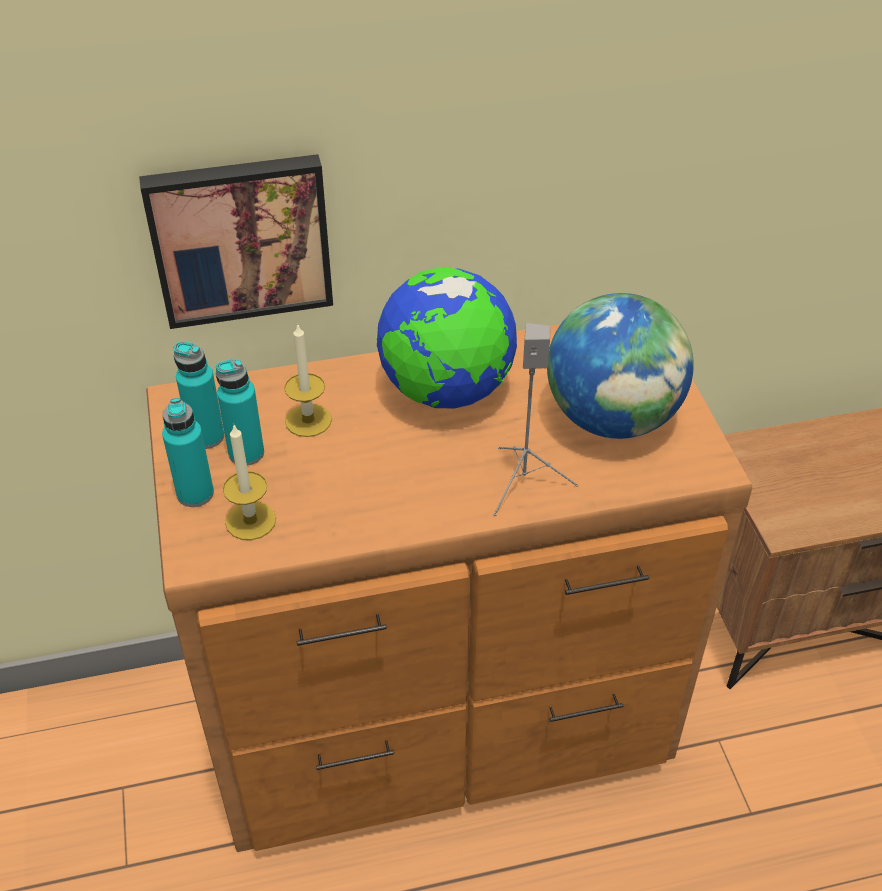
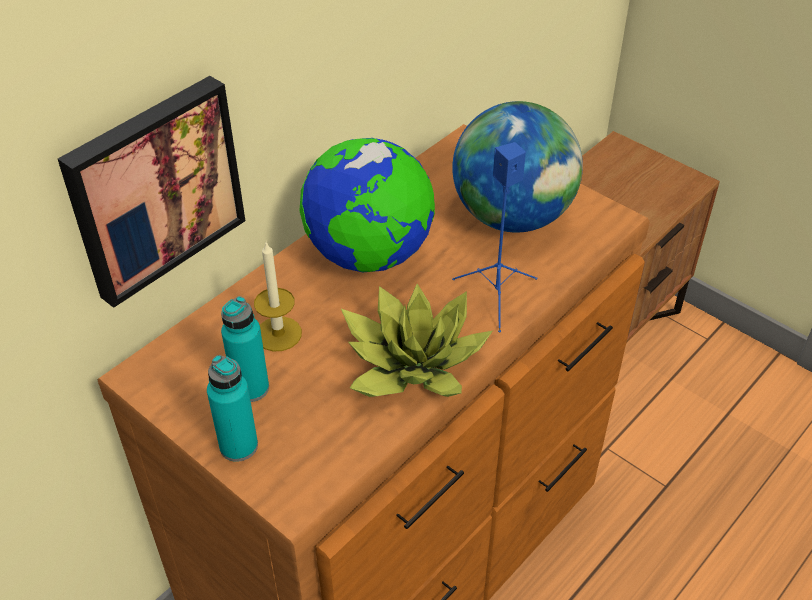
camera: 35 degrees left, 0 degrees up
(206, 436) = (200, 393): turquoise bottle -> none
(250, 521) = (311, 441): candle -> none
(389, 502) = (411, 364): none -> potted plant
(523, 483) = (496, 296): grey speaker -> blue speaker

